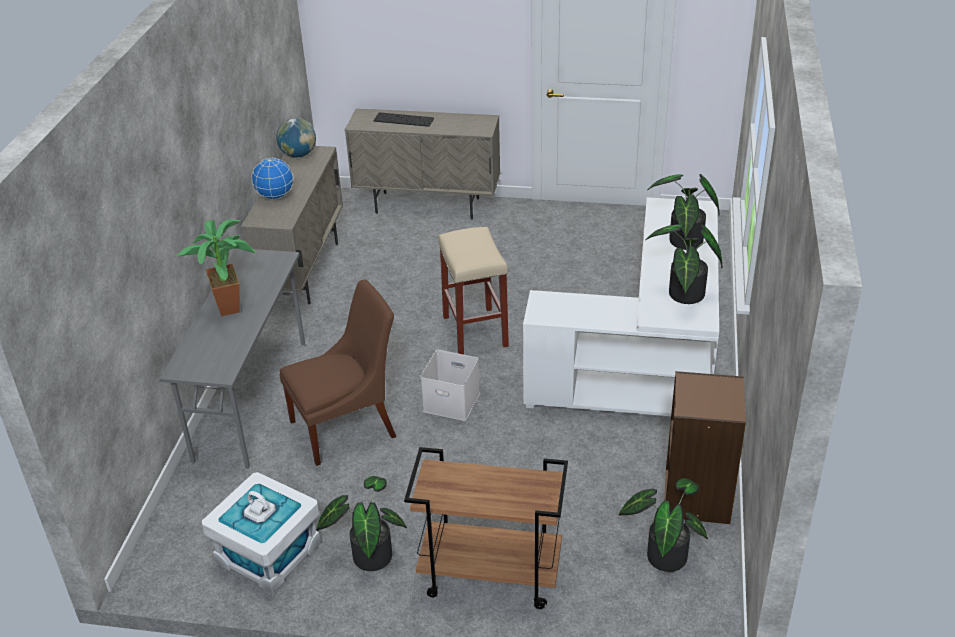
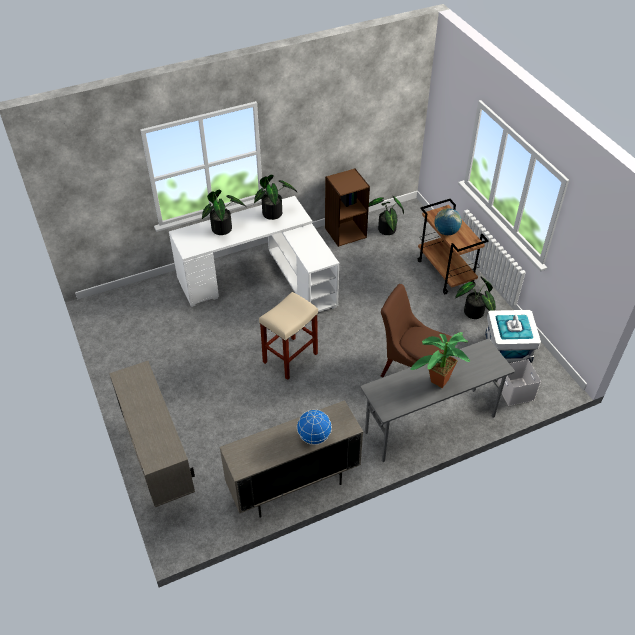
camera: 125 degrees left, 10 degrees up
(298, 155) = (248, 462): globe -> globe (446, 232)
(404, 119) = (148, 428): keyboard -> none
(450, 402) = (357, 337): white storage box -> white storage box (516, 392)

